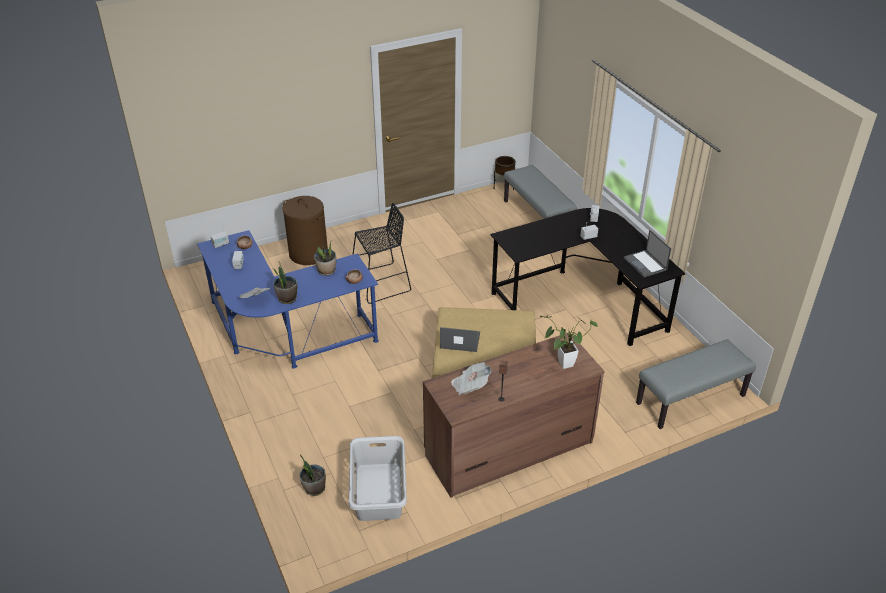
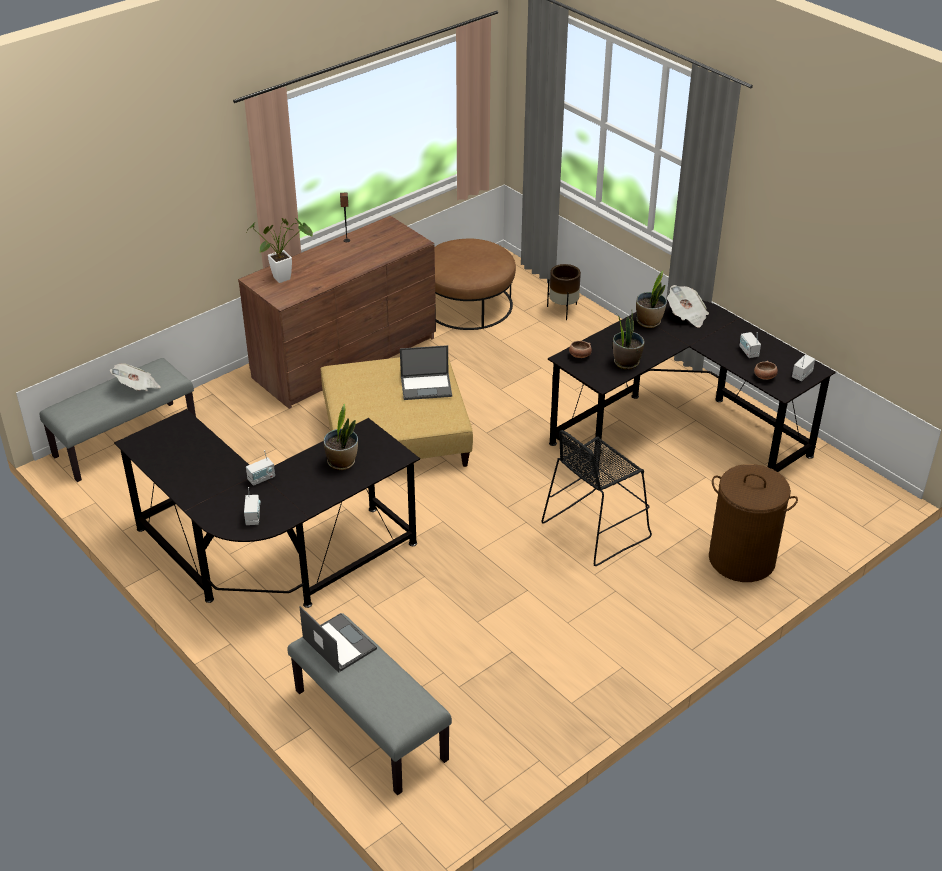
camera: 165 degrees right, 0 degrees up
(283, 334) = (678, 431): blue desk -> black desk
(314, 488) = (532, 297): potted plant -> potted plant (342, 462)
(378, 492) = (468, 304): grey laundry basket -> brown ottoman
(470, 386) = (382, 246): newspaper -> newspaper (137, 387)
(503, 186) = (461, 809): brown planter -> brown planter (563, 310)
(645, 264) = (173, 446): laptop -> laptop (338, 643)

